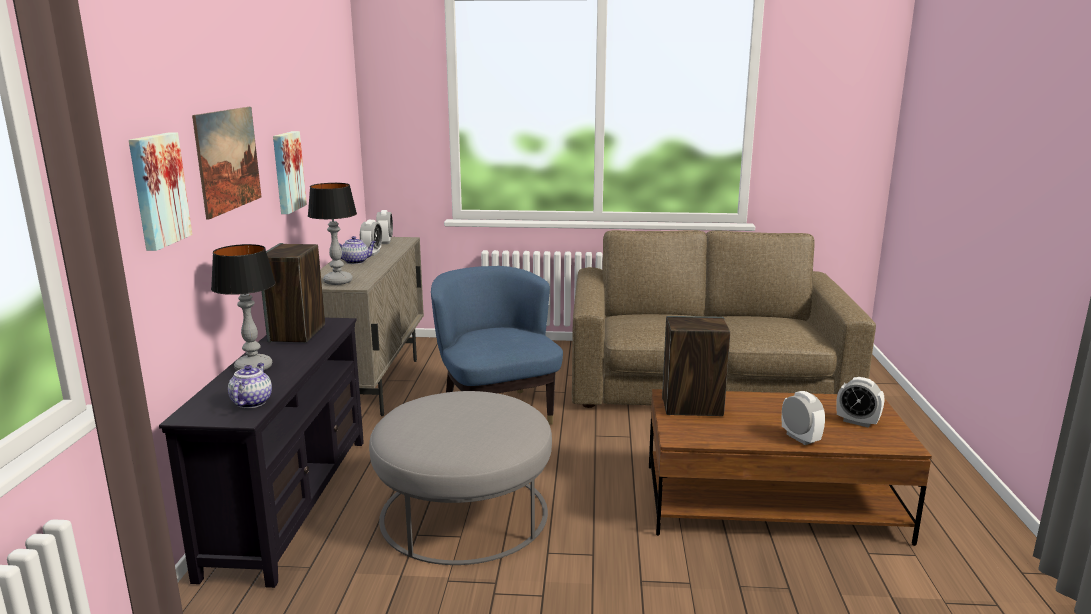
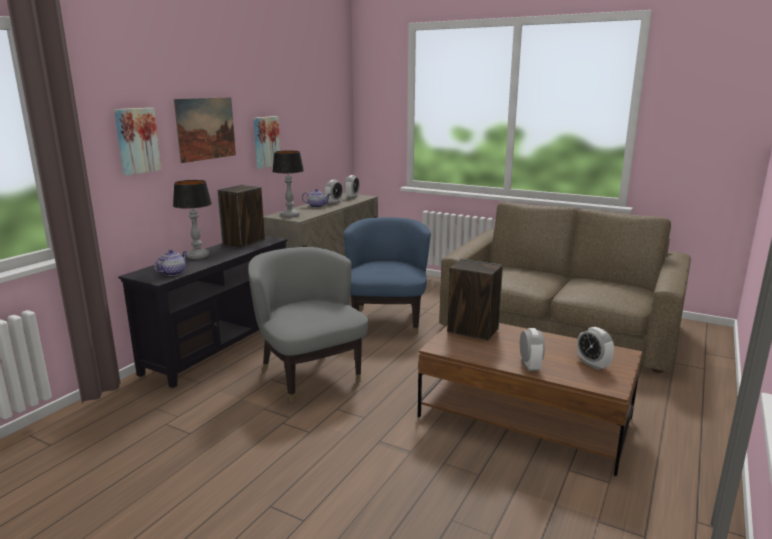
camera: 25 degrees right, 0 degrees up
(464, 513) = (309, 374): grey ottoman -> grey armchair

